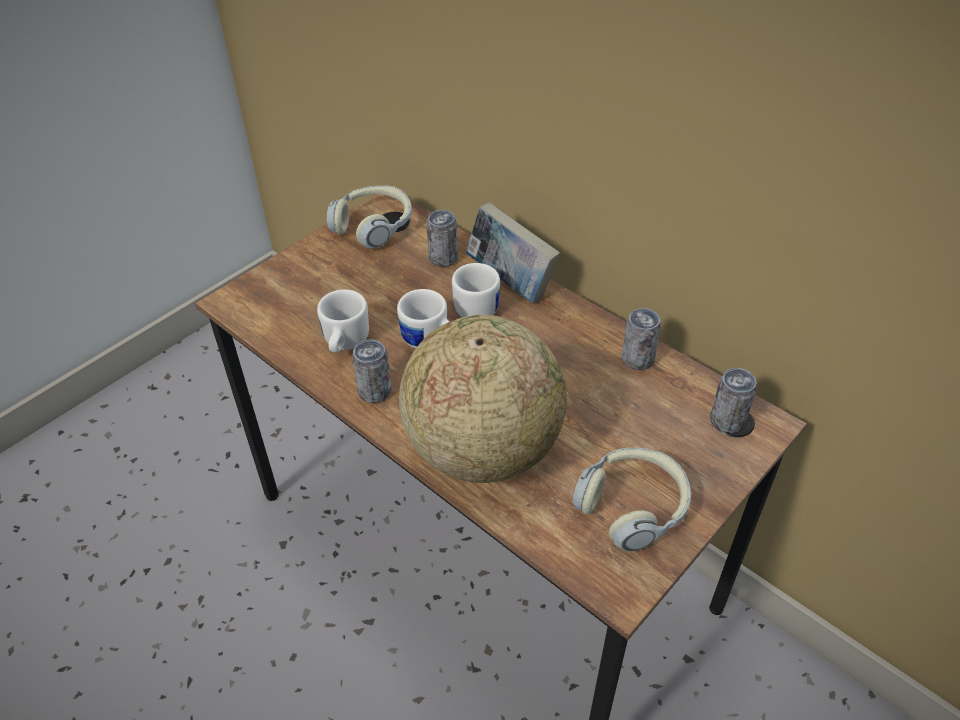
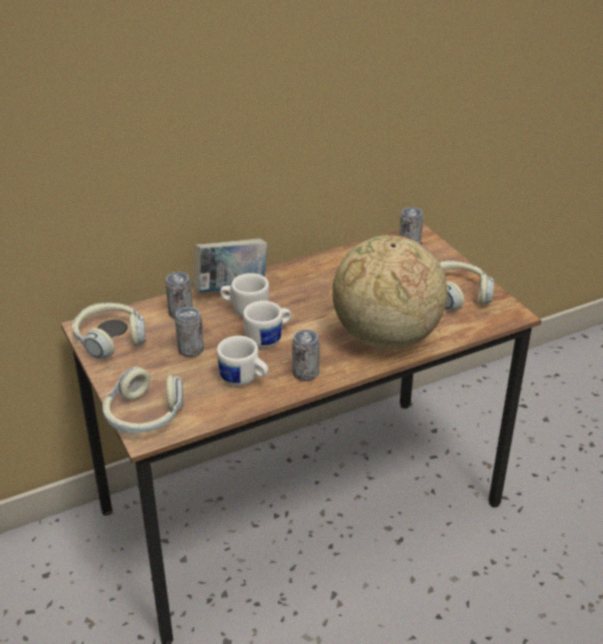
camera: 70 degrees left, 10 degrees down
(258, 290) = (144, 416): none -> headphones
(637, 359) = (341, 261): can -> can (190, 350)

